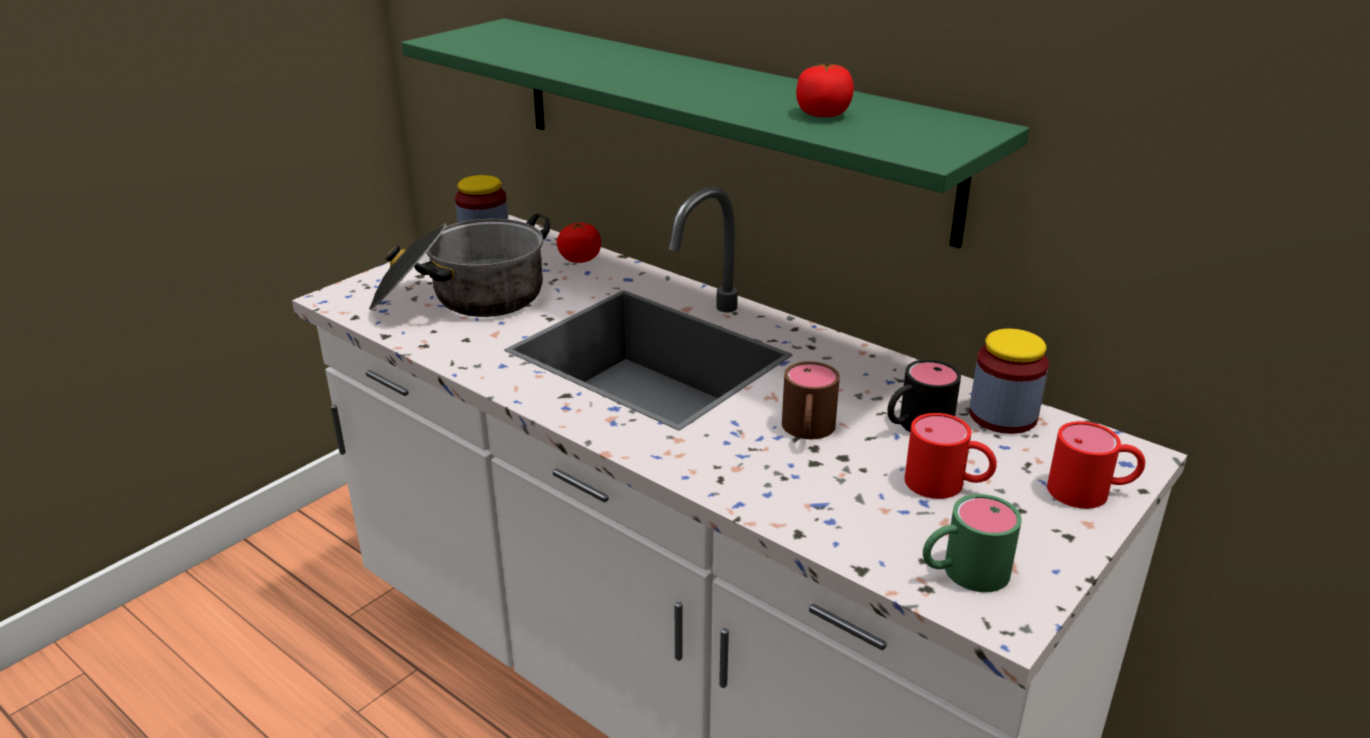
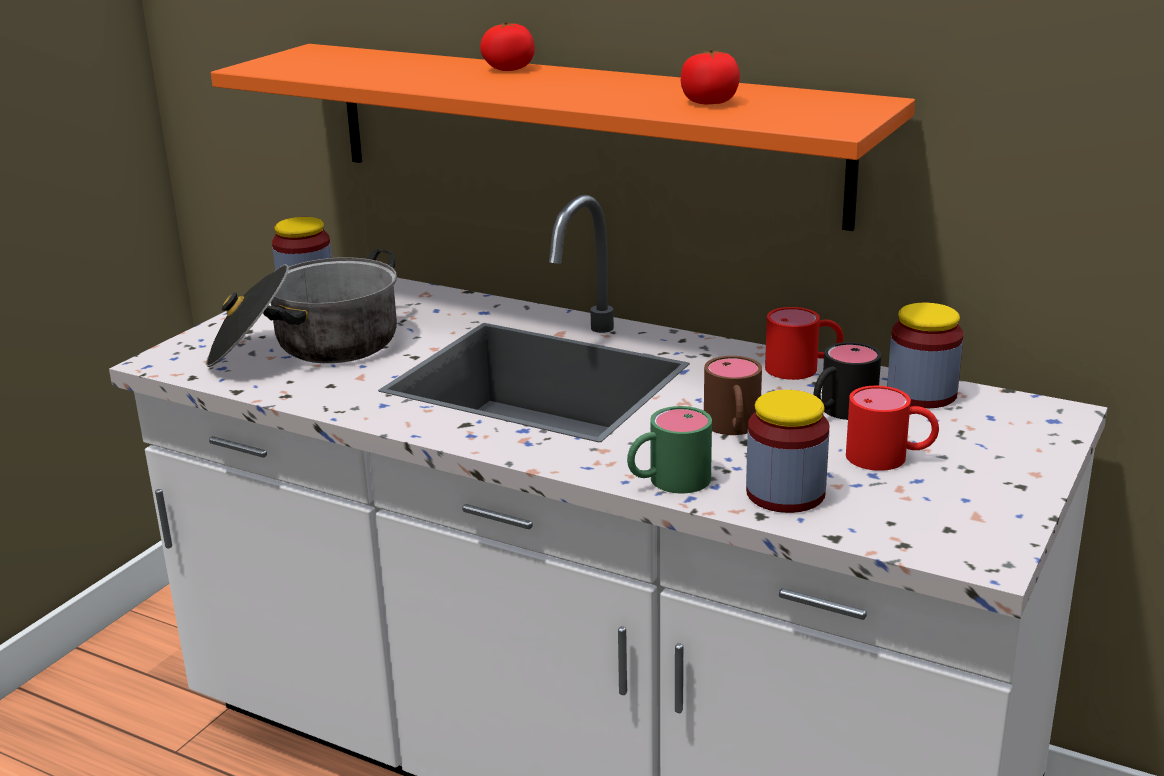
camera: 10 degrees left, 5 degrees down
(580, 259) = (422, 298): tomato -> tomato (509, 69)
(722, 123) = (579, 131): green shelf -> orange shelf
(831, 512) = (785, 493): none -> jar
(962, 573) = (932, 527): green mug -> green mug (667, 481)
(1092, 491) = (1029, 447): red mug -> red mug (803, 368)

